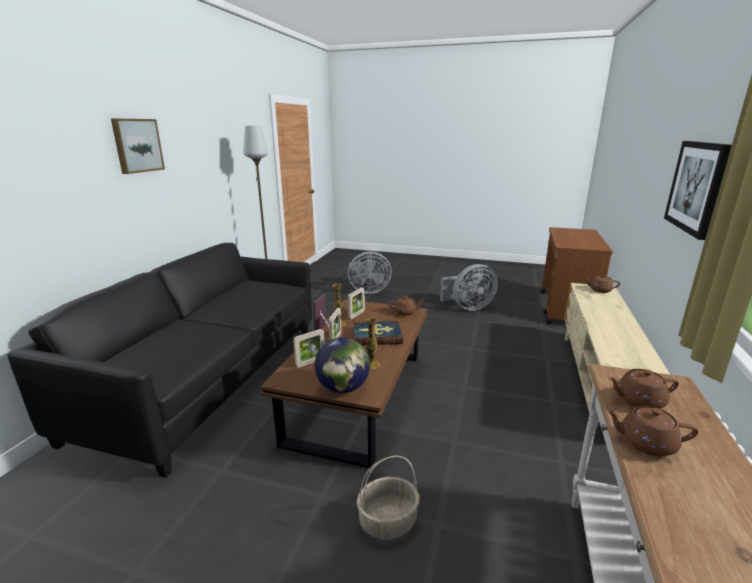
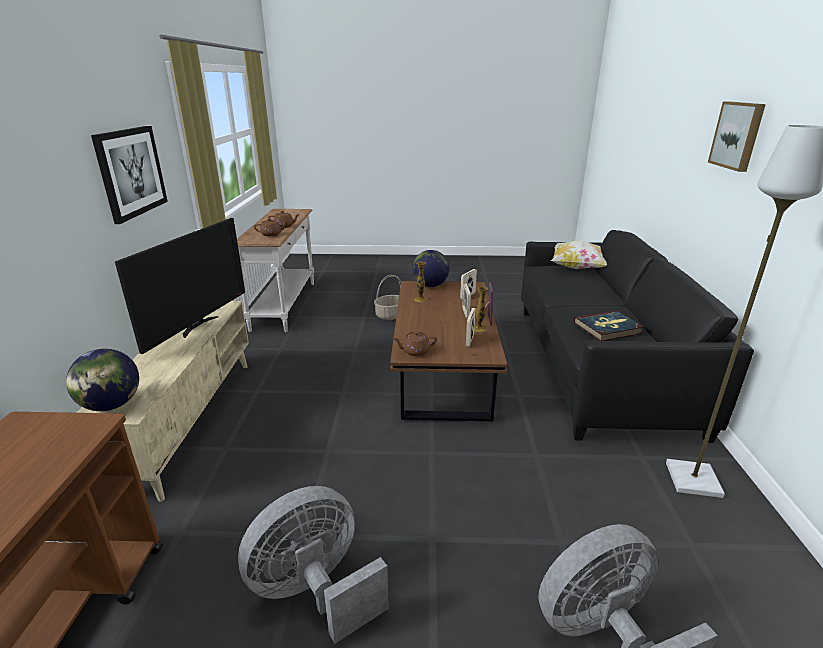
camera: 165 degrees right, 5 degrees up
(126, 363) = (577, 267): none -> pillow
(377, 336) = (430, 321): book -> book (607, 328)
(599, 290) = (112, 405): brown teapot -> globe
(613, 336) = (198, 326): none -> television

